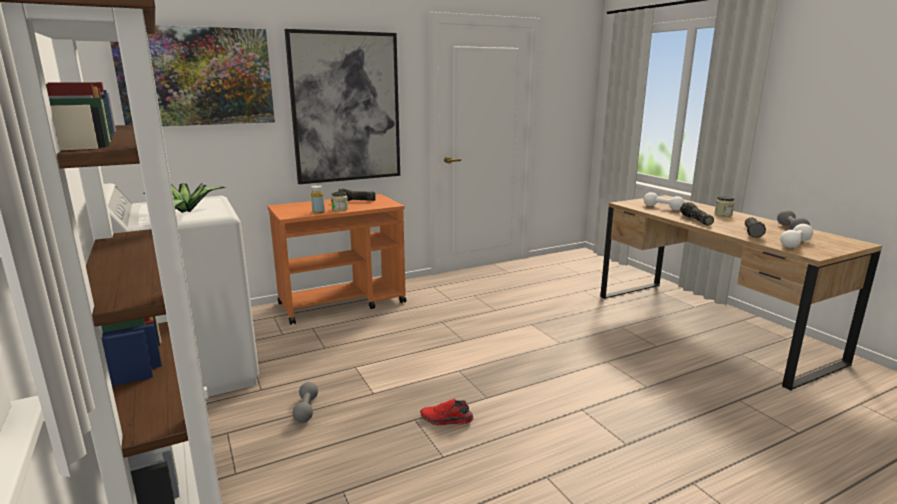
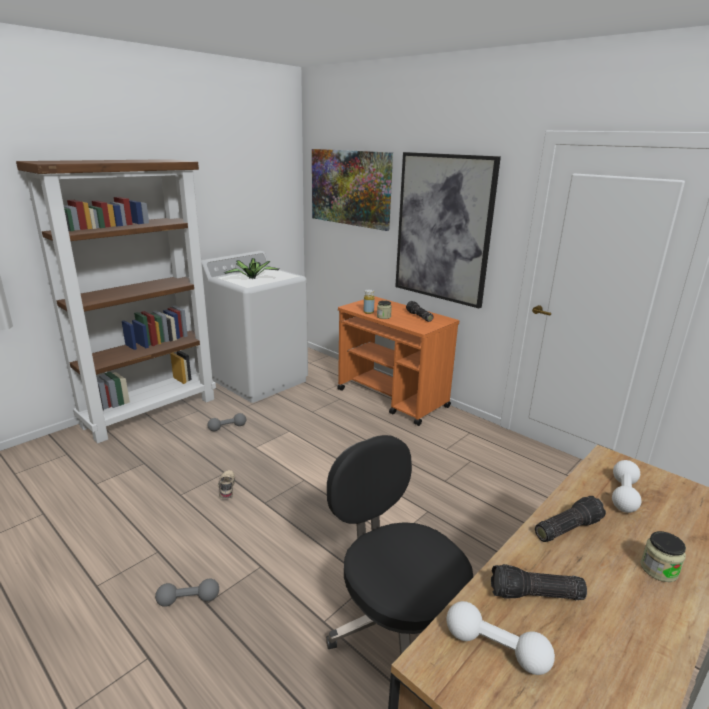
camera: 70 degrees right, 5 degrees up
(446, 420) = (226, 487): red shoe -> beige shoe
(649, 359) = (396, 624): none -> black office chair
(791, 229) = (628, 669): grey dumbbell -> grey dumbbell (188, 600)

